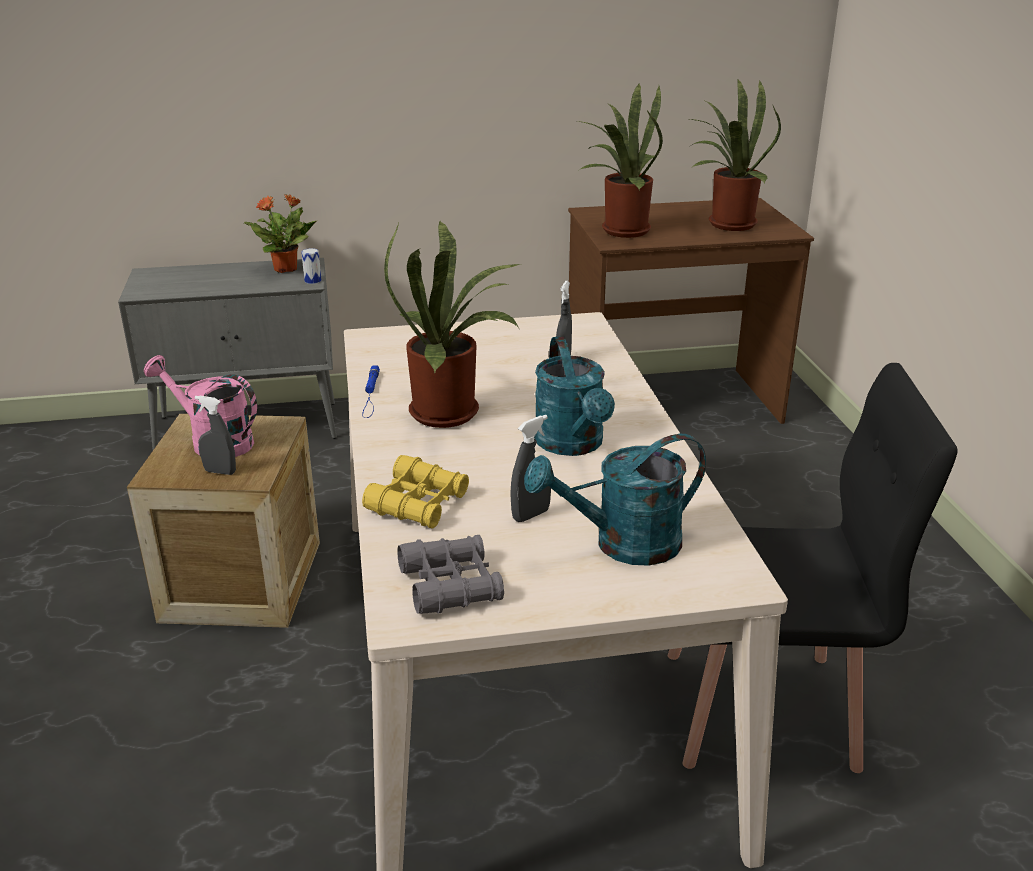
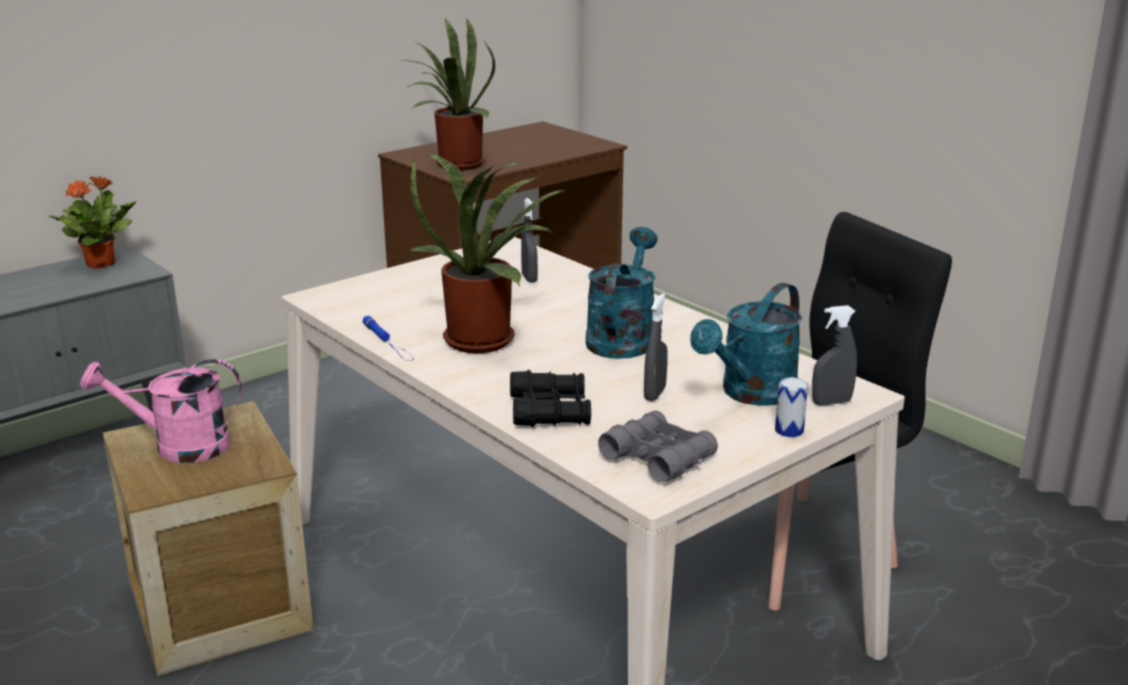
camera: 30 degrees left, 5 degrees down
(220, 472) = (221, 470): grey spray bottle -> grey spray bottle (831, 402)
(313, 281) = (148, 269): can -> can (789, 430)
(418, 503) = (550, 410): yellow binoculars -> black binoculars
(573, 445) = (622, 337): turquoise watering can -> turquoise watering can turned 120 degrees counterclockwise
(726, 224) = (542, 146): potted plant -> none

